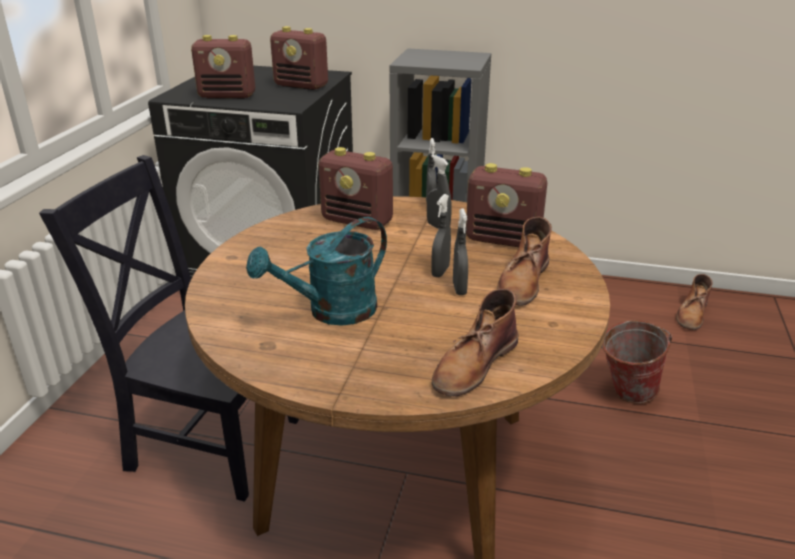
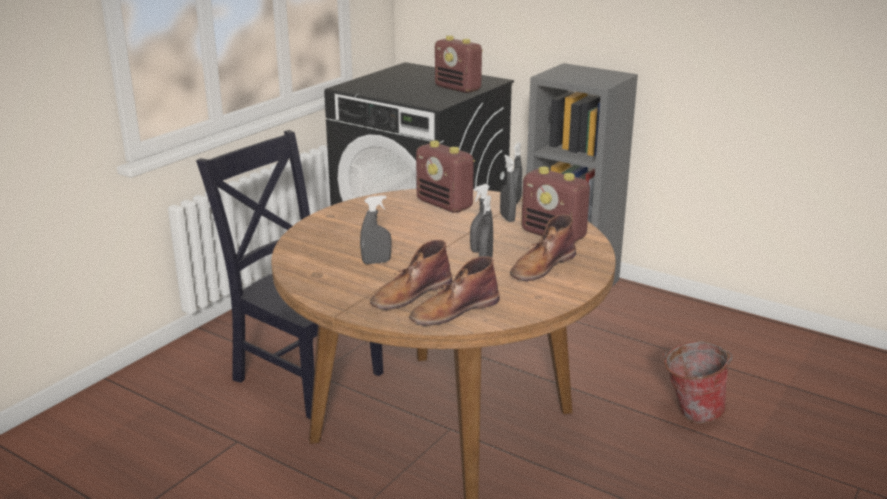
camera: 20 degrees right, 5 degrees down
(228, 96) = (389, 91): radio -> none
(331, 312) = (376, 262): turquoise watering can -> grey spray bottle
(692, 314) = (814, 362): brown boot -> brown boot (410, 293)

